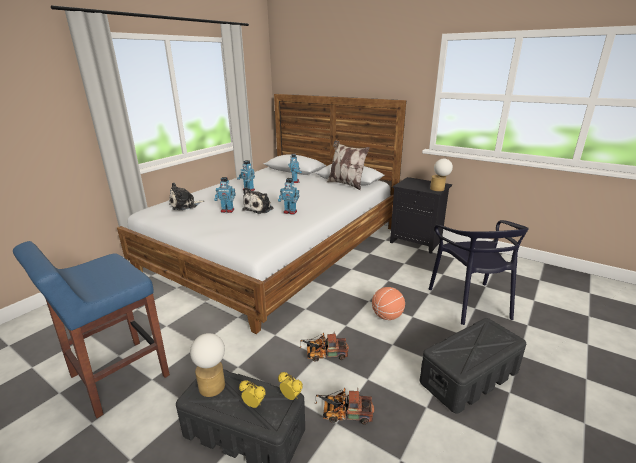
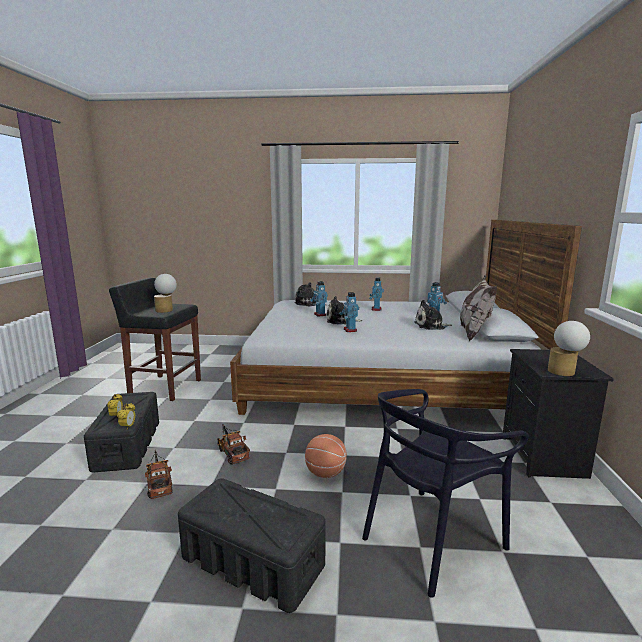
camera: 60 degrees right, 10 degrees down
(118, 376) = (164, 388): blue stool -> black stool
(213, 383) = (135, 398): table lamp -> table lamp (167, 310)
(316, 189) = (431, 326): none -> plush toy

